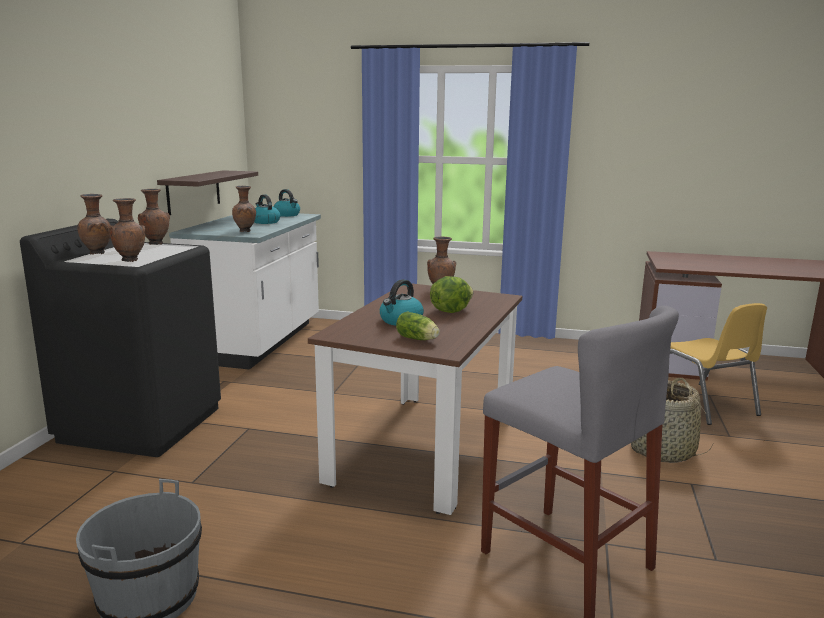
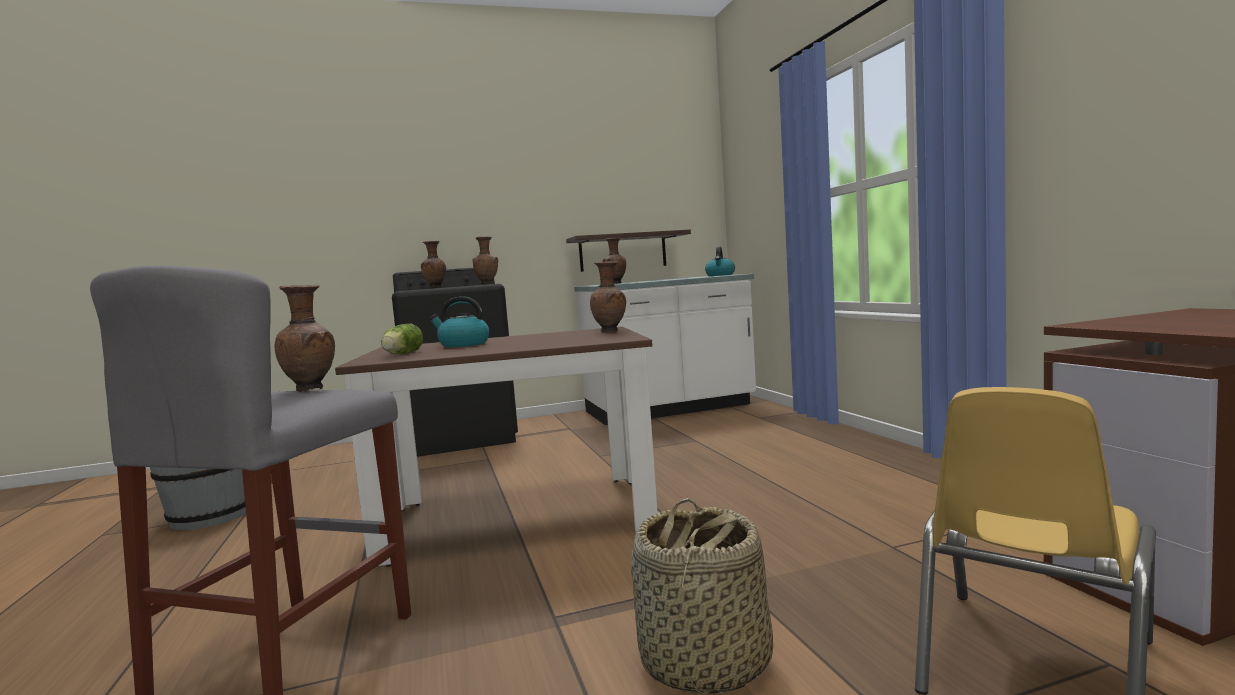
camera: 60 degrees right, 10 degrees down
(131, 260) = (420, 289): brown vase -> brown vase (312, 389)
(265, 222) = (671, 279): kettle -> none
(450, 311) = (525, 343): lettuce -> none

